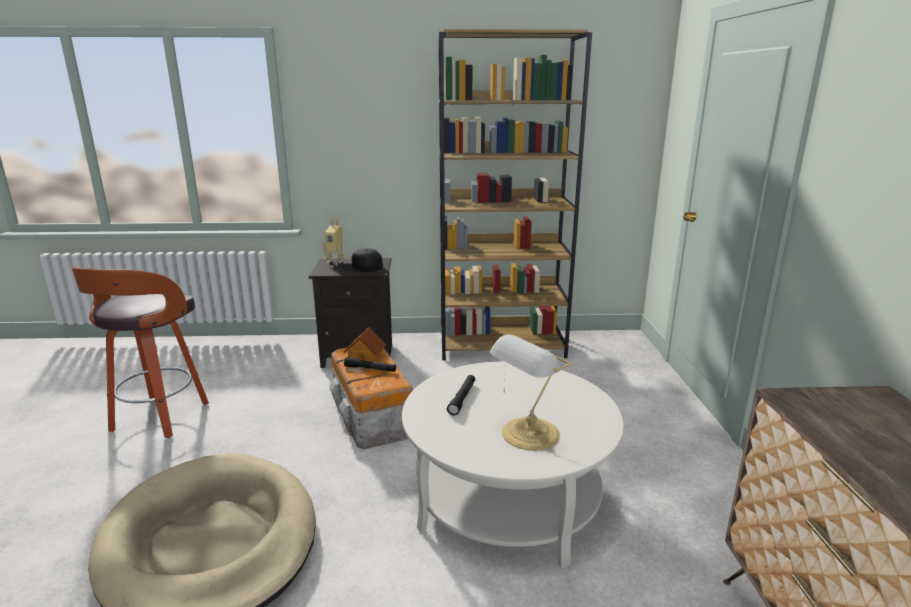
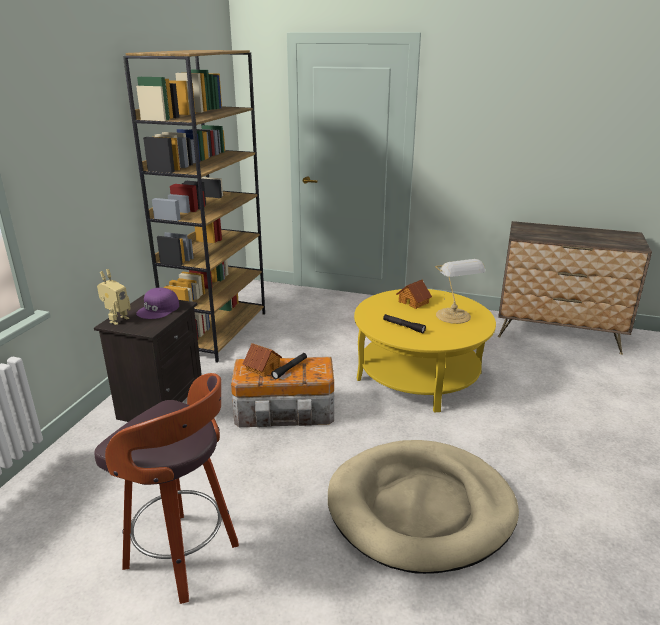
camera: 70 degrees left, 5 degrees up
(362, 267) = (159, 309): black cap -> purple cap
(507, 499) = (419, 375): white coffee table -> yellow coffee table
(550, 396) = (414, 302): none -> toy house

